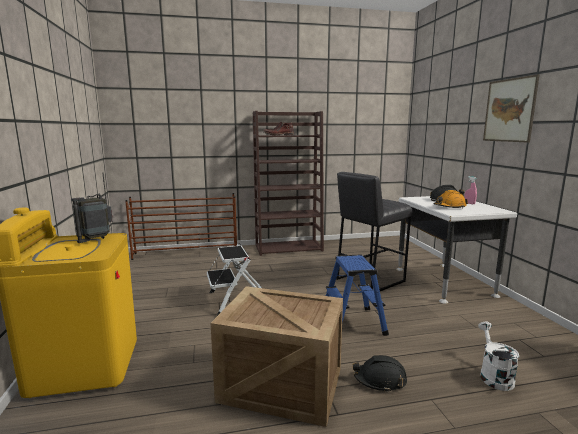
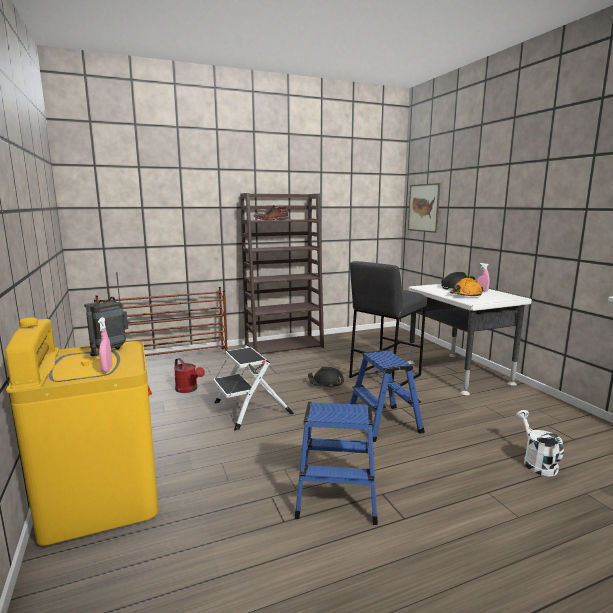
camera: 10 degrees left, 0 degrees up
(80, 254) = (107, 369): none -> pink spray bottle
(193, 280) = (189, 389): none -> red watering can
(283, 384) = (337, 495): crate -> blue step ladder
(380, 380) = (432, 479): black hard hat -> black hard hat (326, 383)
(509, 110) = (519, 196): picture -> picture (423, 208)

